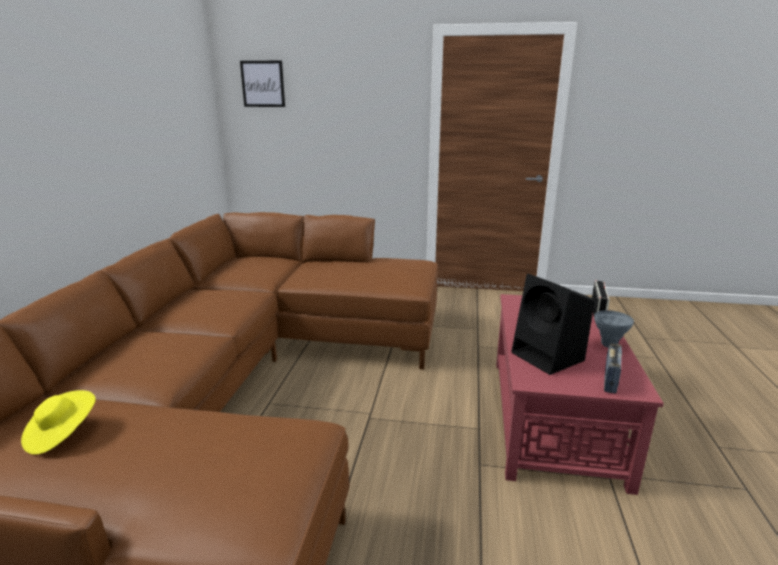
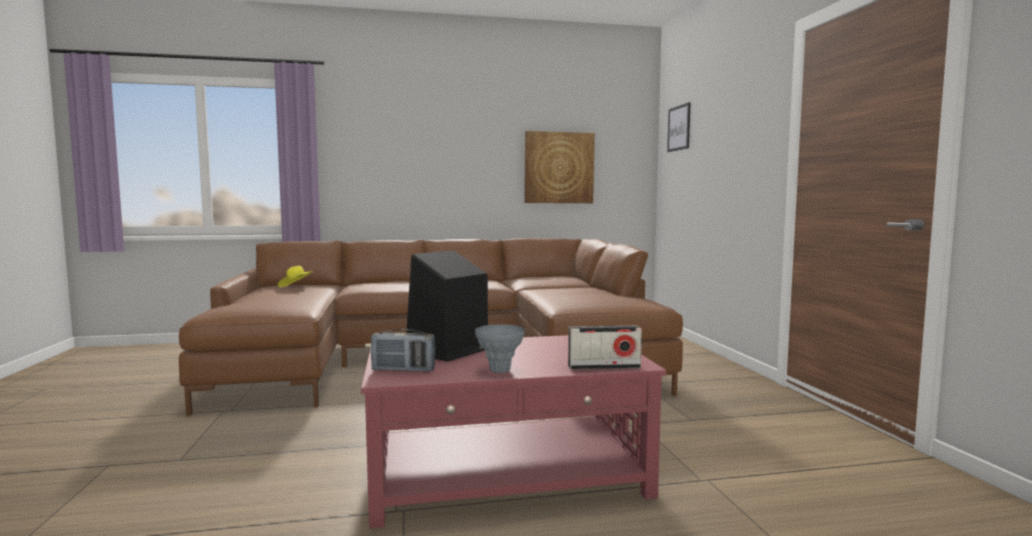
camera: 70 degrees right, 15 degrees down
(161, 131) = (558, 168): none -> picture

